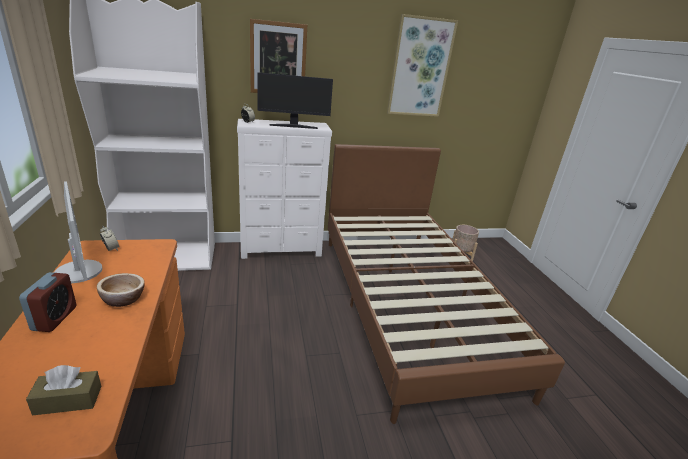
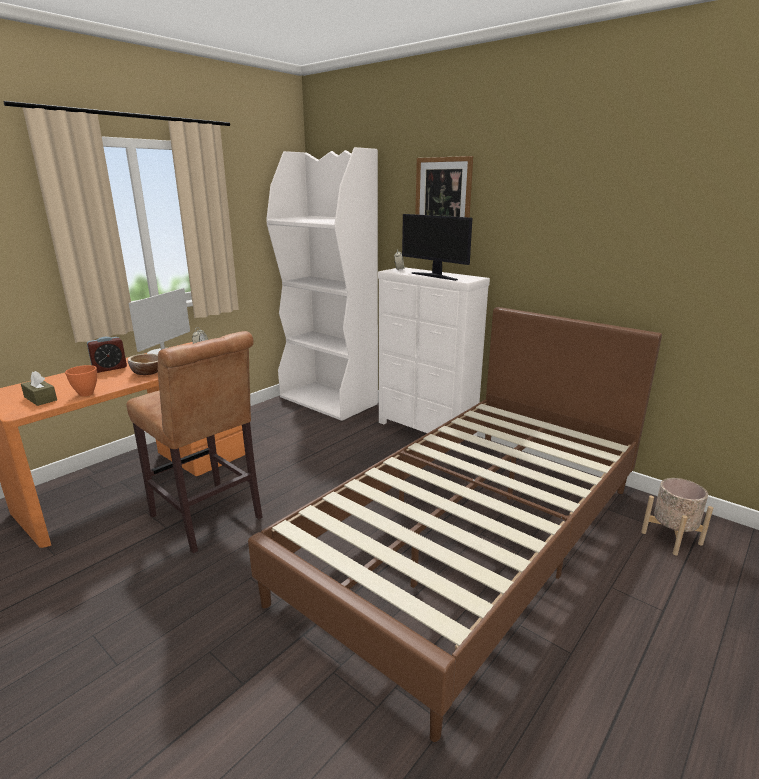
camera: 55 degrees right, 5 degrees down
(118, 358) = (85, 394): none -> orange bowl
(255, 406) = (209, 519): none -> brown stool
(420, 68) = (631, 200): picture -> none

